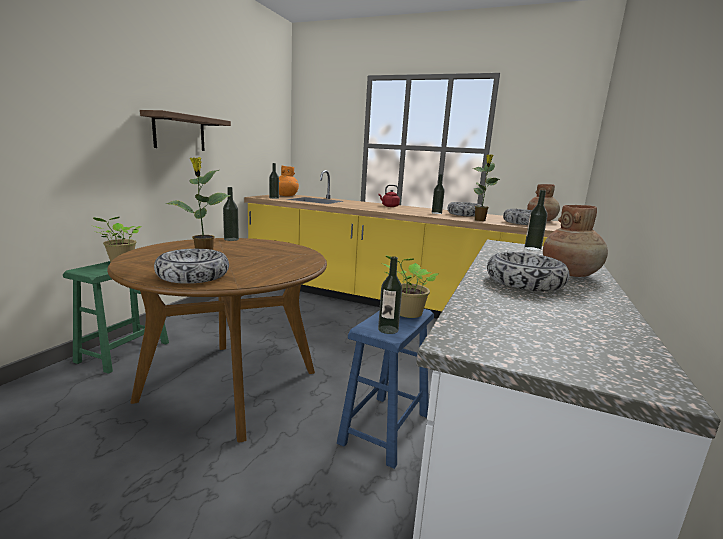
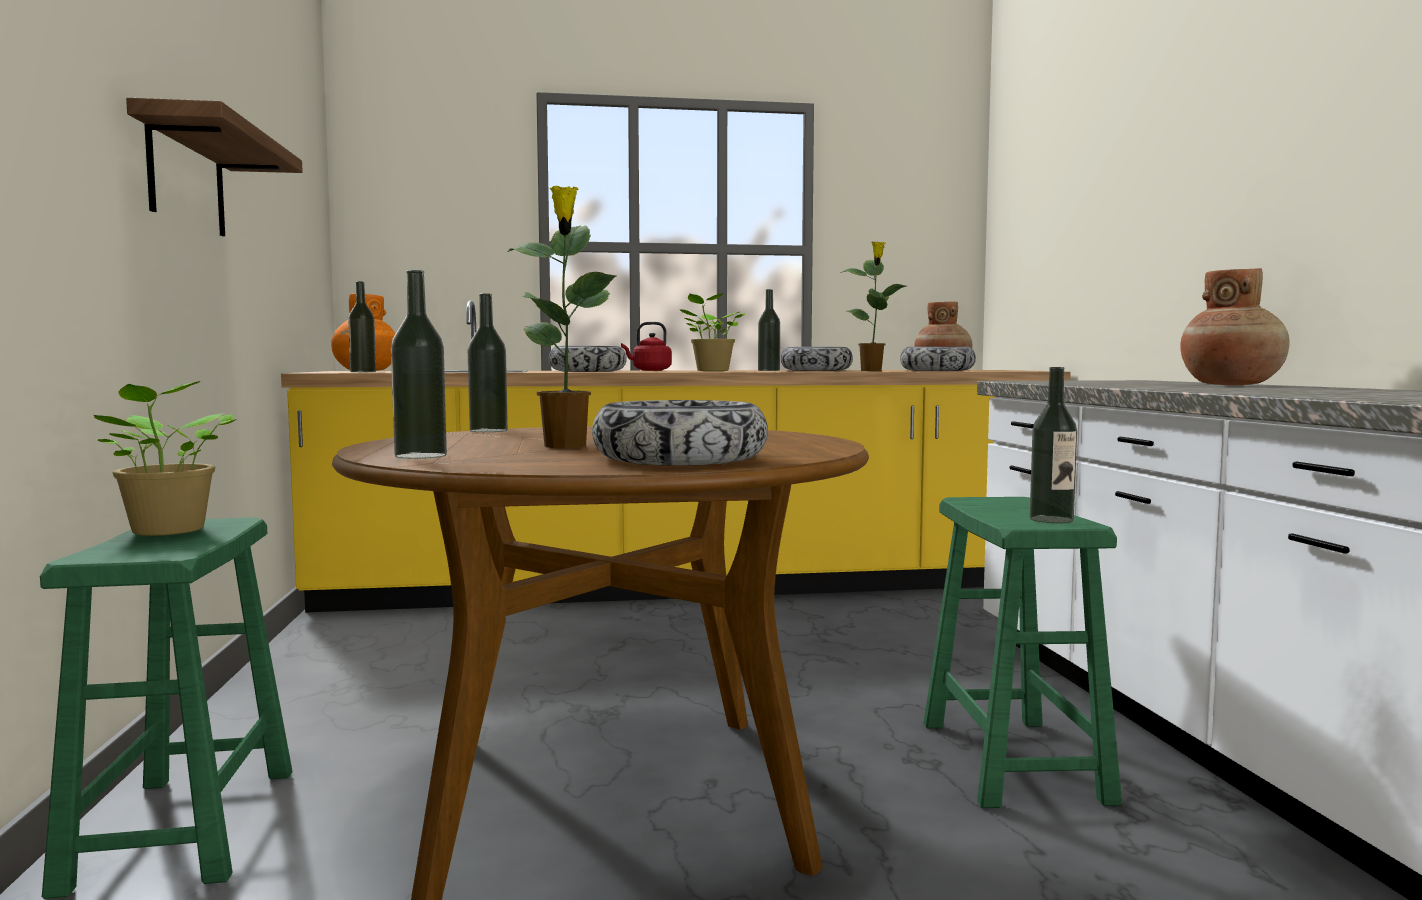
camera: 30 degrees left, 10 degrees down
(385, 428) = (1013, 761): blue stool -> green stool
(407, 313) = (1011, 503): potted plant -> potted plant (711, 371)
(524, 282) = (1238, 388): bowl -> bowl (587, 371)
(532, 249) = (1076, 381): bottle -> bottle (420, 456)

